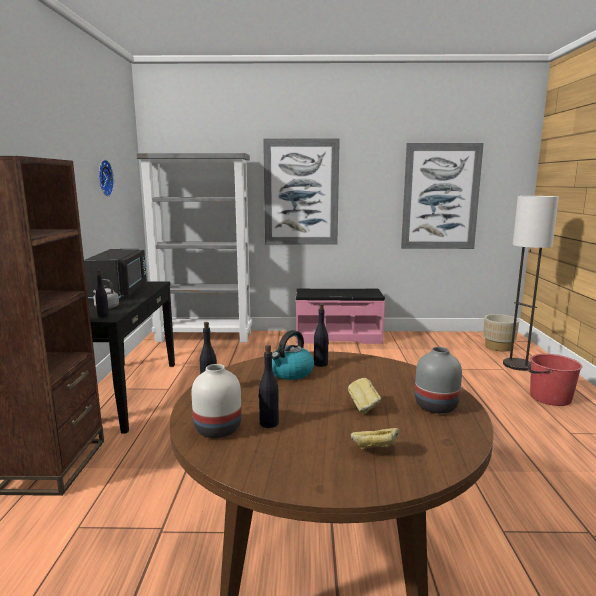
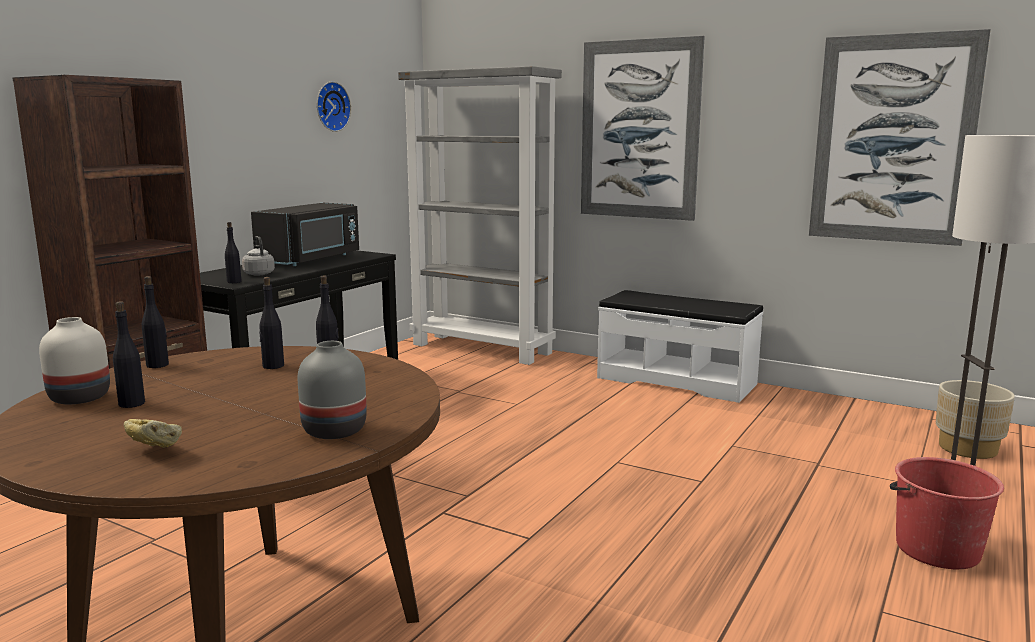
camera: 30 degrees right, 0 degrees up
(290, 373) = (273, 366): kettle -> black bottle
(337, 337) = (676, 380): pink bench -> white bench
(364, 408) = (253, 413): bread -> none

